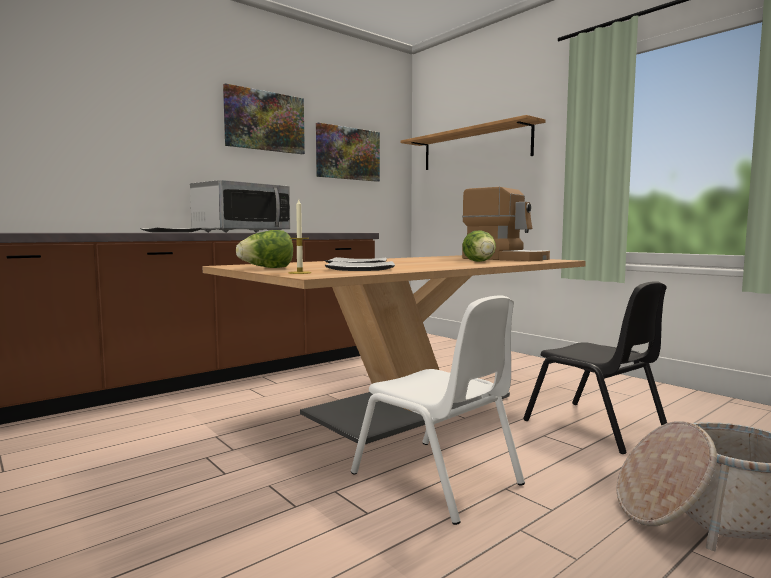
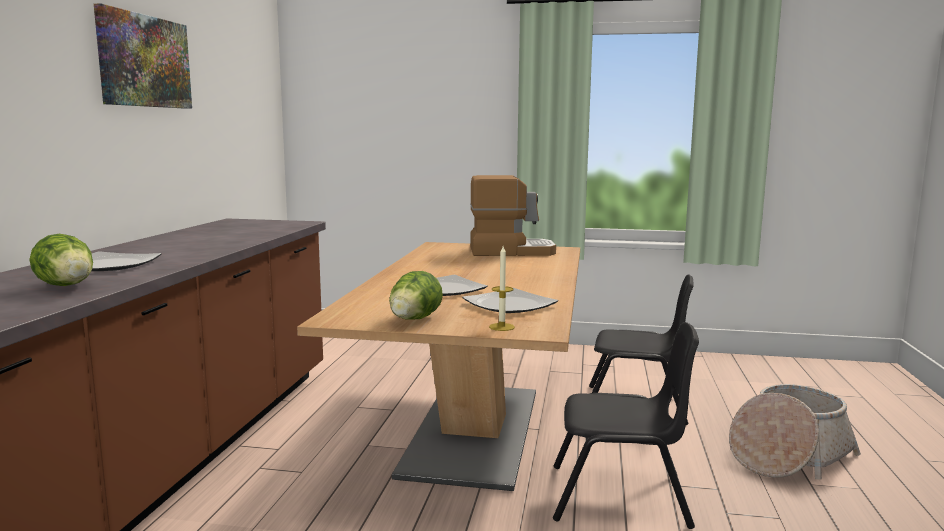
camera: 40 degrees left, 5 degrees up
(242, 232) = (182, 246): microwave -> none
(347, 153) = (228, 102): picture -> none
(437, 479) = (619, 497): white chair -> black chair
(475, 148) = (388, 102): shelf -> none
(480, 262) = (524, 264): lettuce -> lettuce (68, 286)

